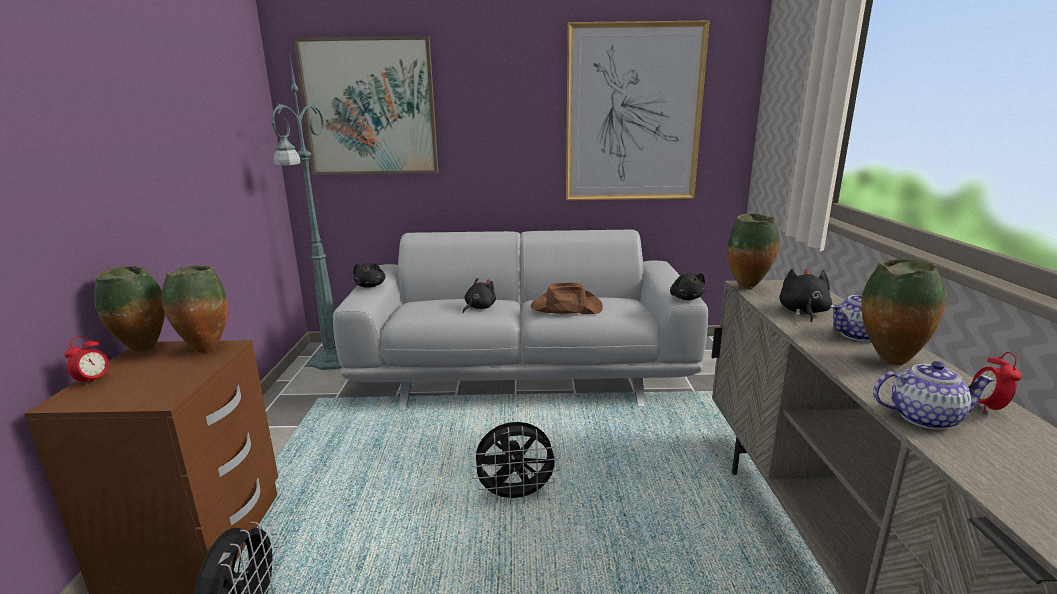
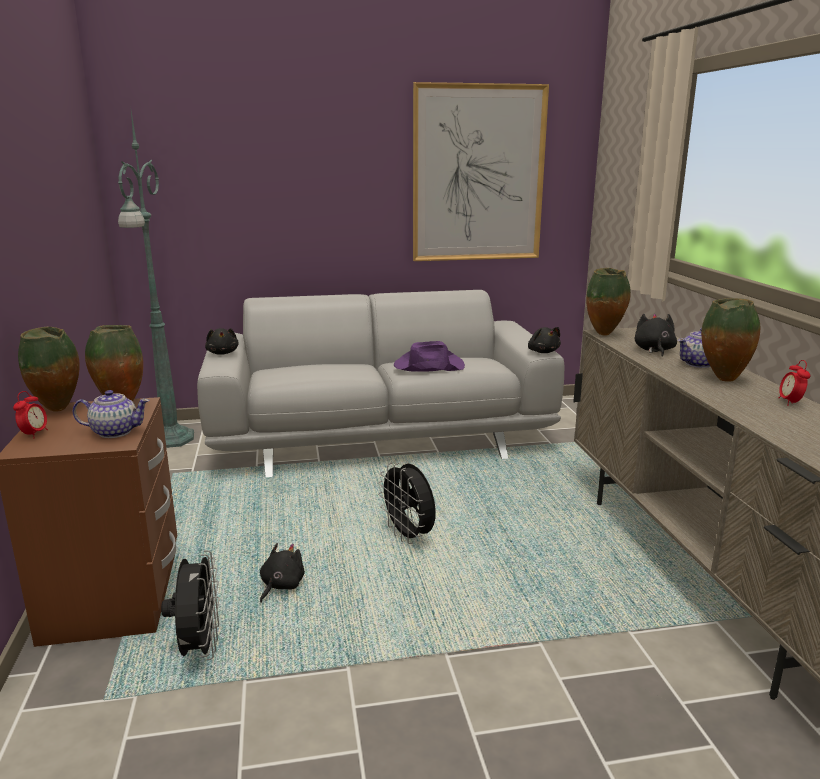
camera: 10 degrees left, 0 degrees up
(369, 108) = (207, 165): picture -> none
(479, 308) = (341, 370): black plush toy -> black plush toy (281, 586)
(516, 496) = (409, 536): black fan -> black fan turned 75 degrees clockwise
(565, 307) = (428, 366): brown hat -> purple hat
(923, 417) = (748, 410): teapot -> teapot (114, 432)

